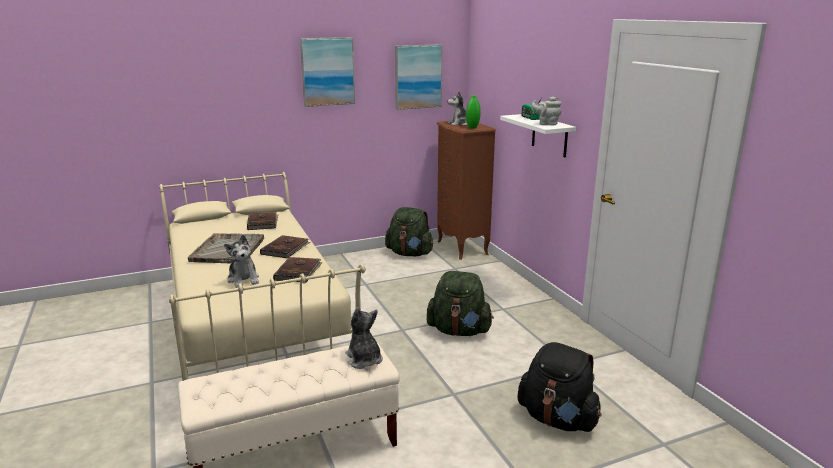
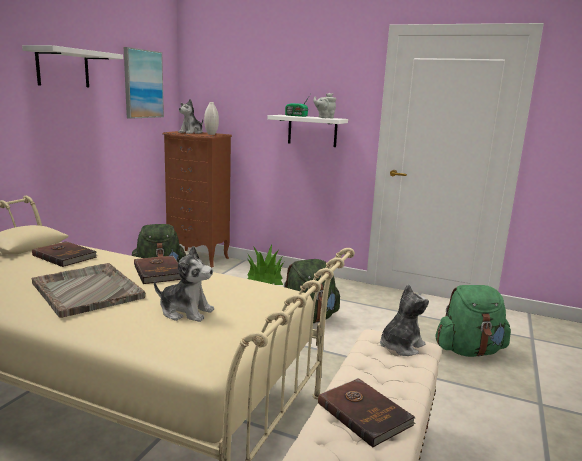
camera: 45 degrees left, 5 degrees down
(298, 271) = (228, 287): brown book -> brown book (364, 413)
(327, 71) = (63, 68): picture -> white shelf
(364, 360) = (400, 346): plush toy -> plush toy turned 120 degrees clockwise
(472, 127) = (211, 134): green vase -> white vase
(485, 284) = (264, 279): none -> potted plant
(557, 419) = (469, 351): black backpack -> green backpack

